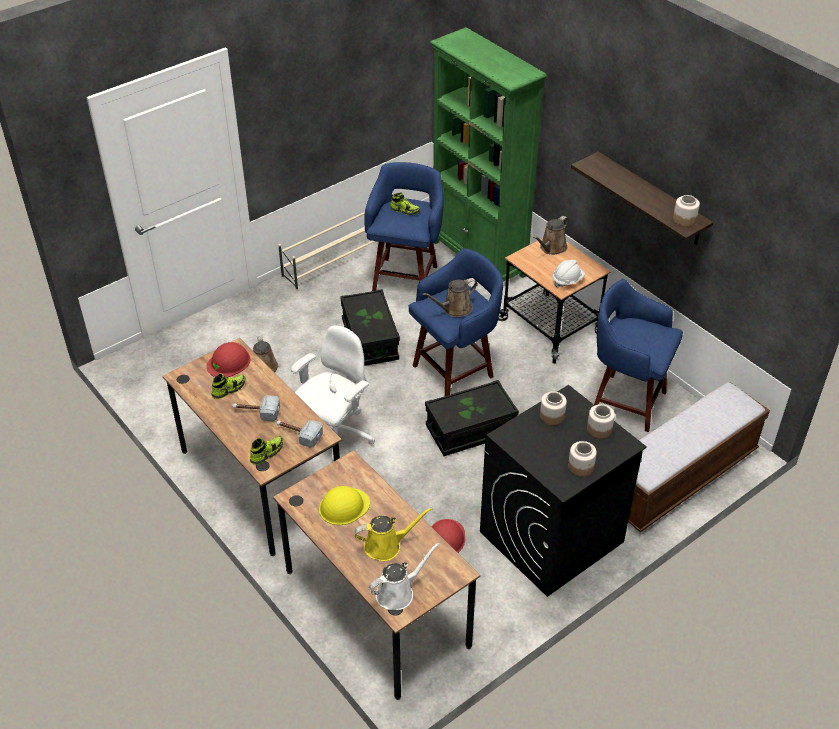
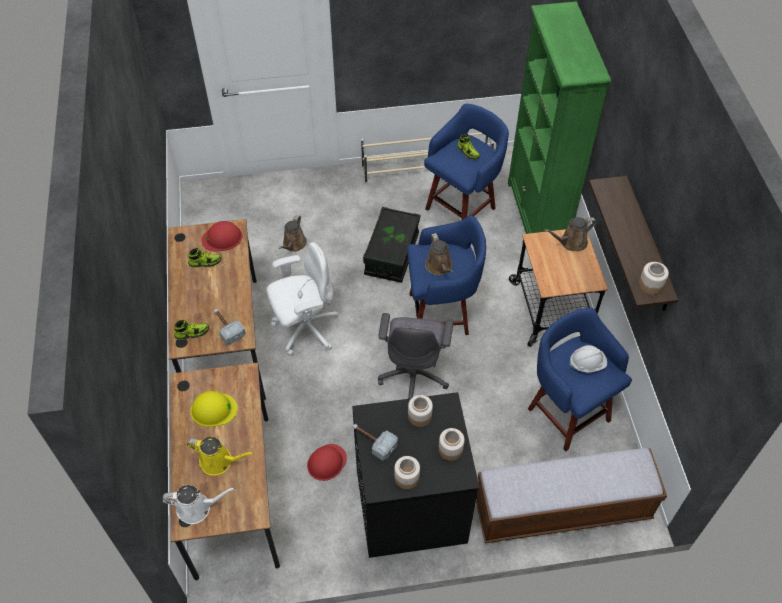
camera: 30 degrees right, 10 degrees up
(256, 412) = (210, 292): hammer -> hammer (373, 441)
(454, 309) = (439, 267): brown watering can -> brown watering can turned 105 degrees counterclockwise
(470, 430) = (414, 375): black storage box -> grey office chair
(567, 280) = (561, 281): white hard hat -> white hard hat (587, 364)

